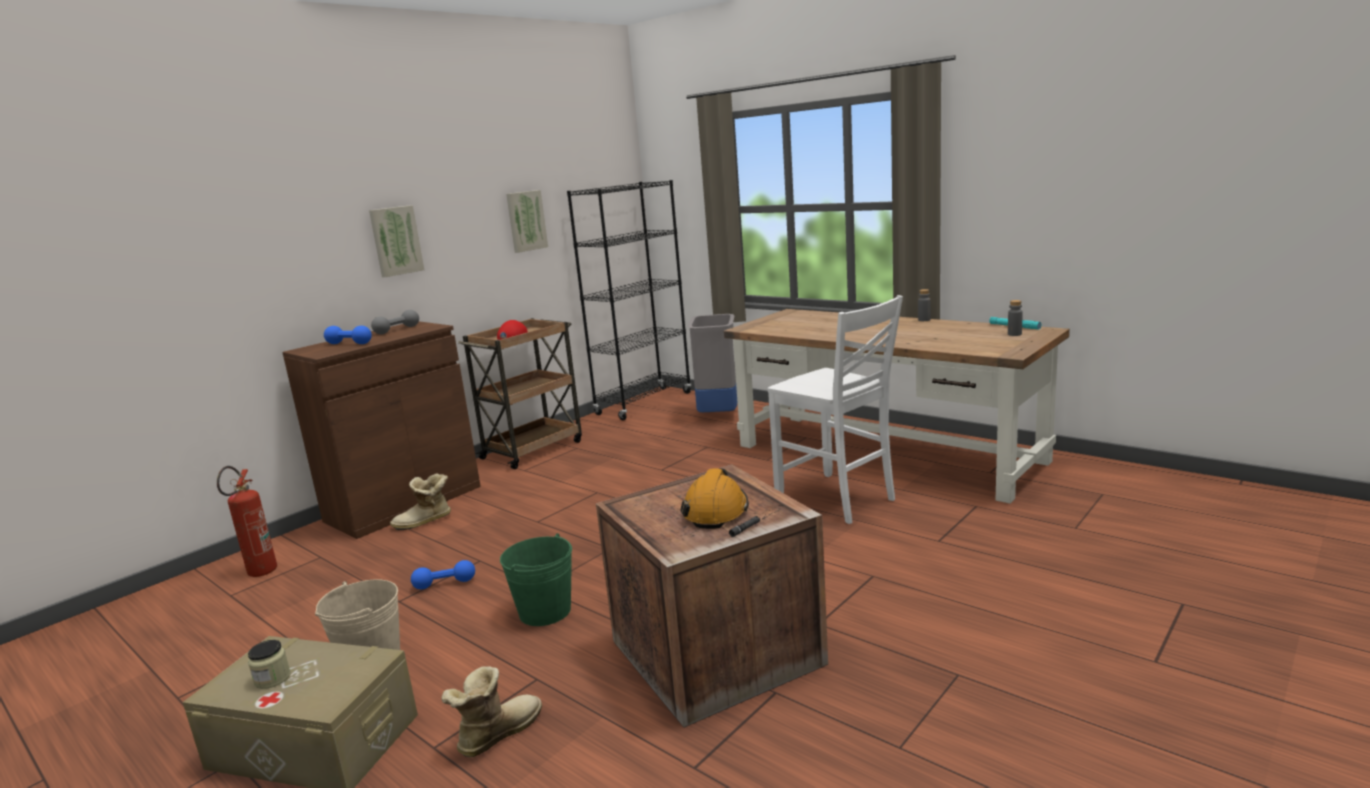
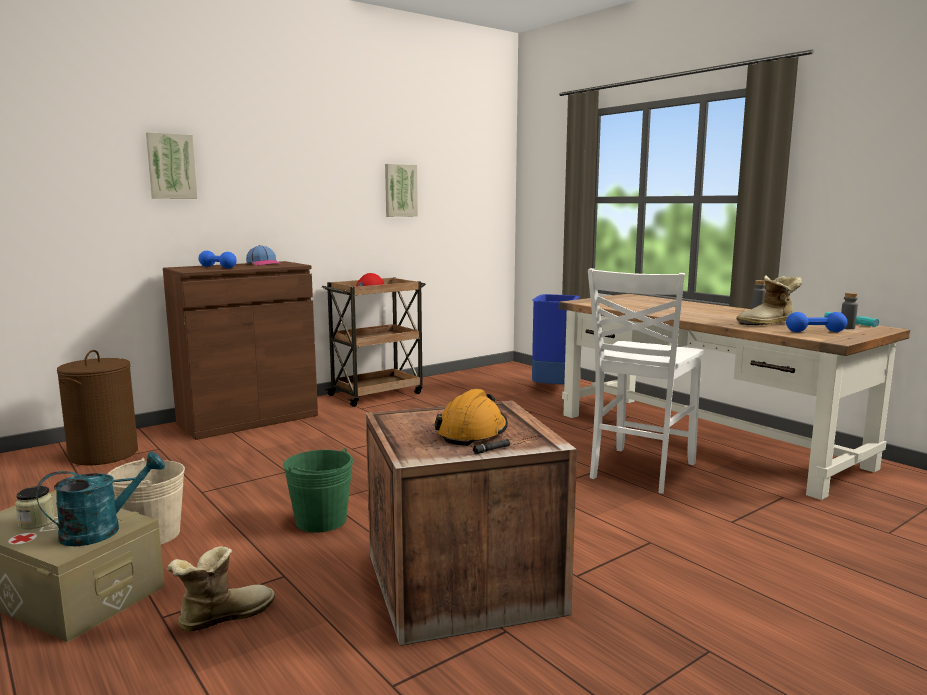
camera: 10 degrees right, 5 degrees down
(259, 574) = (104, 454): fire extinguisher -> brown laundry basket
(351, 674) = (102, 530): none -> turquoise watering can
(395, 241) = (278, 189): picture -> picture (171, 166)
(397, 330) = (264, 264): grey dumbbell -> cap
(425, 522) = (257, 435): boot -> boot (768, 323)
(445, 584) = (247, 485): blue dumbbell -> blue dumbbell (815, 332)
(644, 404) = (490, 372): black bookcase -> none
(719, 415) = (554, 389): grey trash can -> blue trash can
(837, 499) = (639, 471): white chair -> white chair turned 60 degrees clockwise

